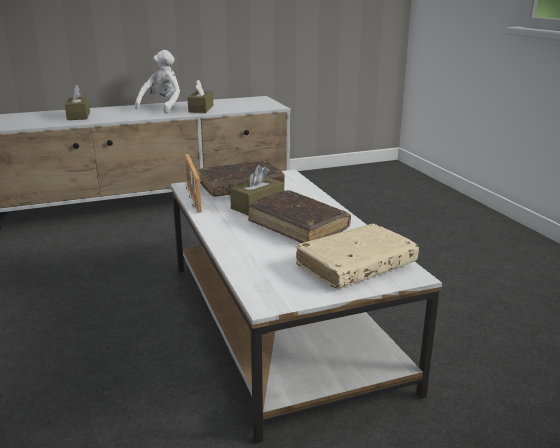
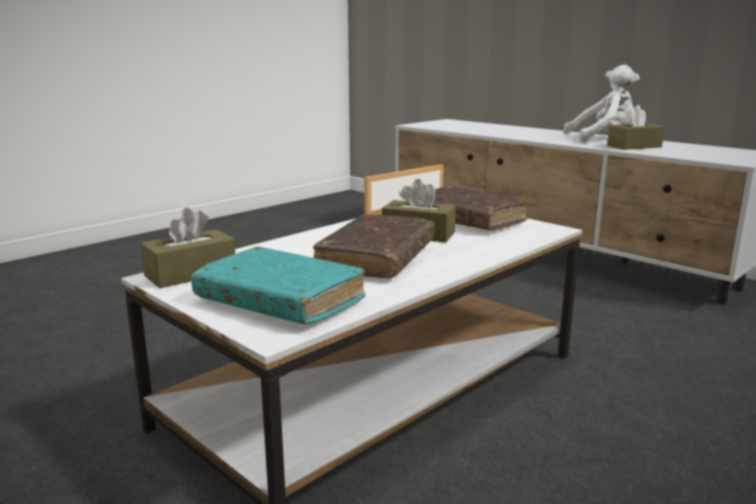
camera: 65 degrees right, 5 degrees down
(78, 116) = (504, 130): brown tissue box -> brown tissue box (191, 273)
(356, 266) = (280, 301): beige book -> turquoise book

